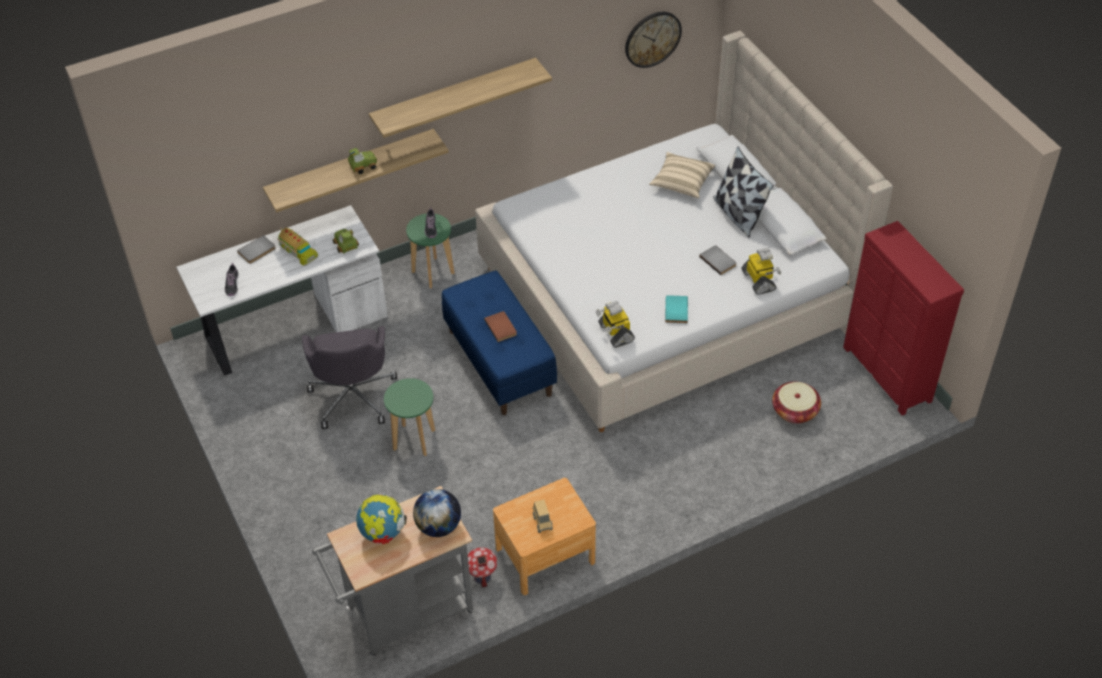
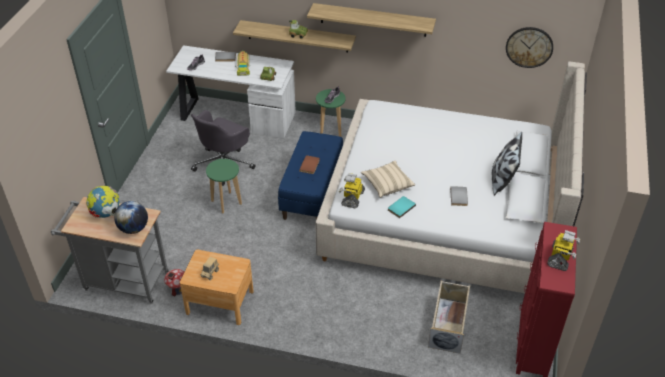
camera: 40 degrees right, 5 degrees down
(682, 182) = (488, 145): beige pillow -> beige pillow (387, 184)
(759, 281) = (471, 222): toy robot -> toy robot (560, 258)
(795, 411) = (448, 324): basket -> beige storage box

